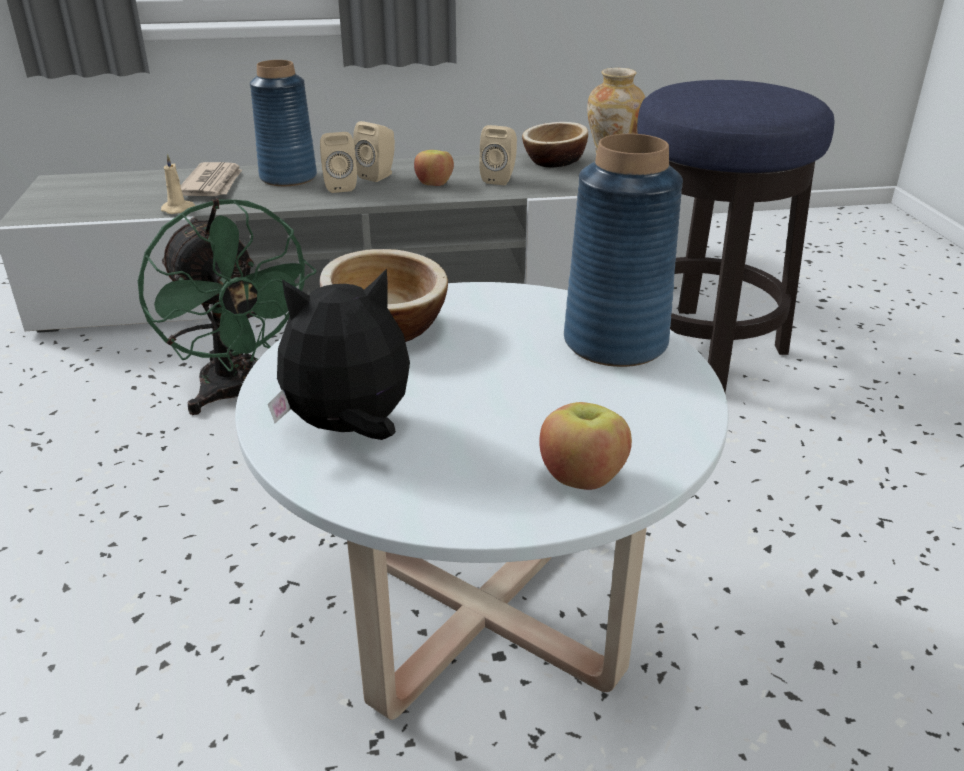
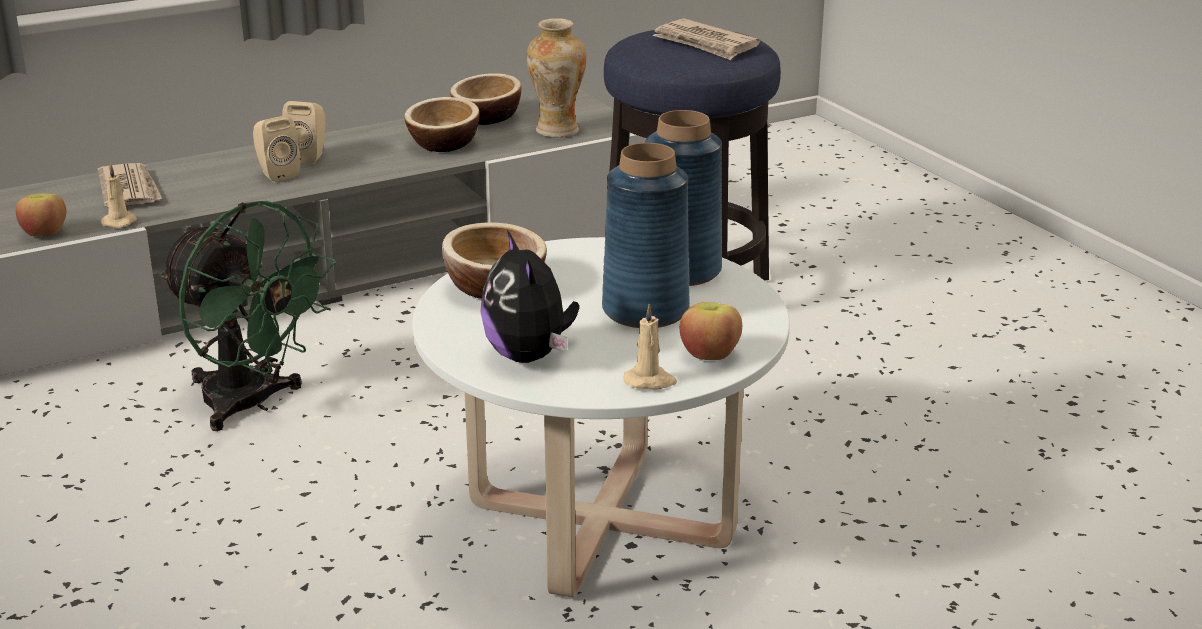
camera: 20 degrees left, 5 degrees down
(288, 178) = (209, 172): blue vase -> blue vase (645, 310)
(350, 429) = (529, 356): plush toy -> plush toy turned 75 degrees counterclockwise
(434, 183) = (377, 158): apple -> apple (45, 233)
(473, 504) = (650, 381): none -> beige candle
(500, 179) = (443, 144): beige speaker -> bowl
(752, 94) = (705, 44): none -> newspaper

